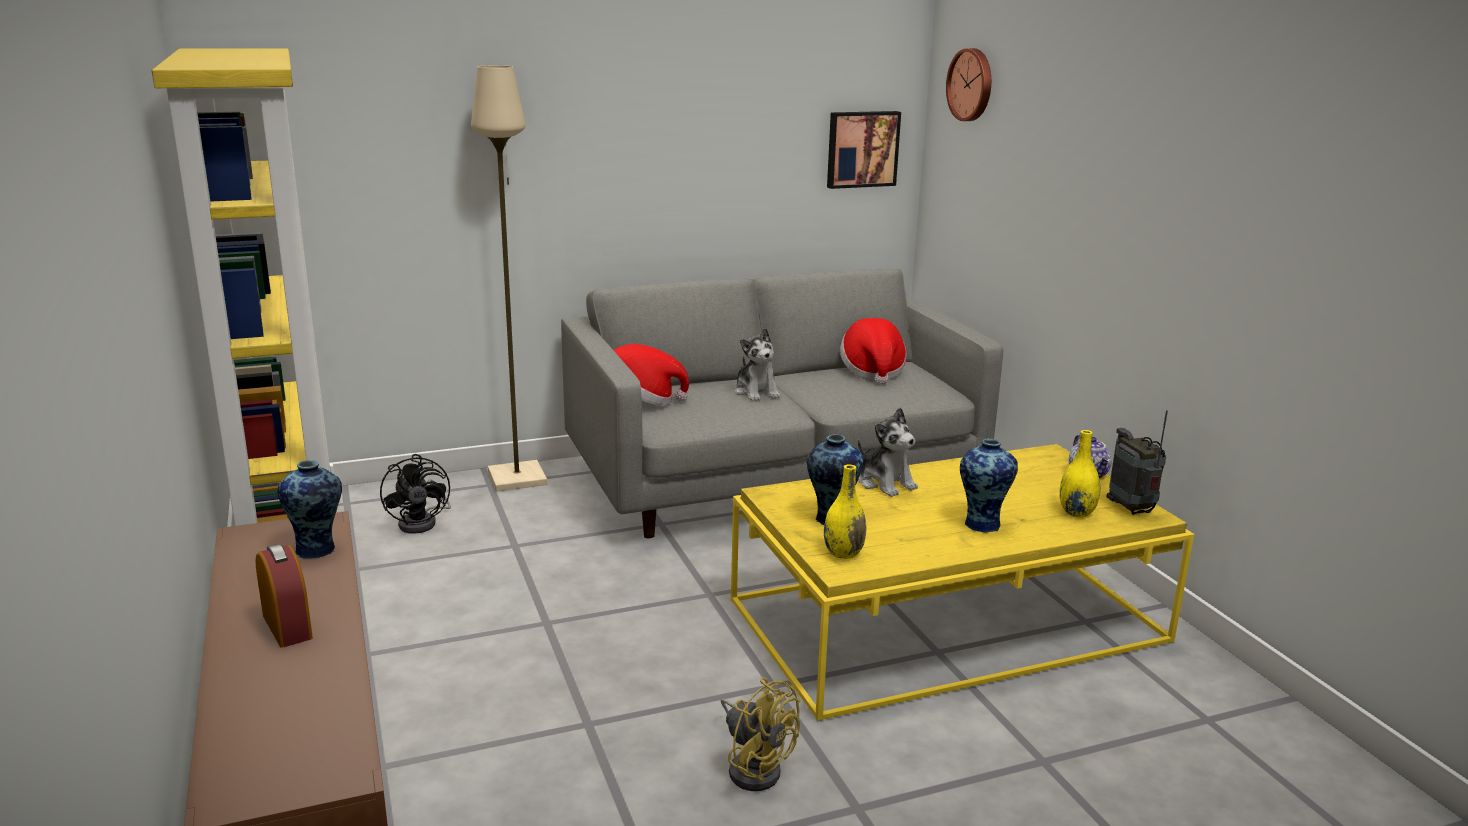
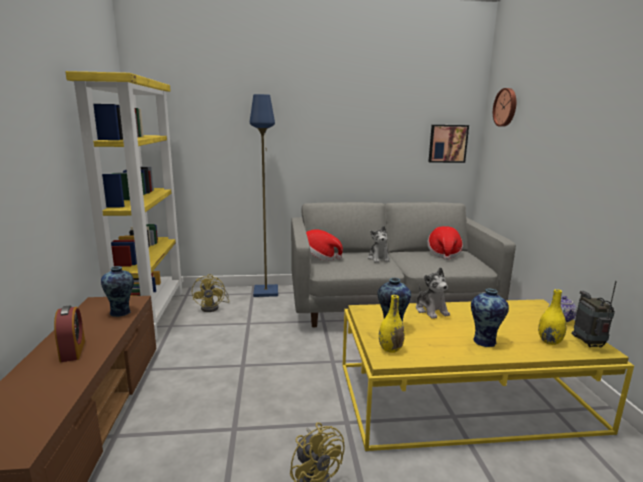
camera: 15 degrees right, 5 degrees down
(423, 522) = (213, 307): black fan -> yellow fan
(518, 478) = (266, 291): beige floor lamp -> blue floor lamp

